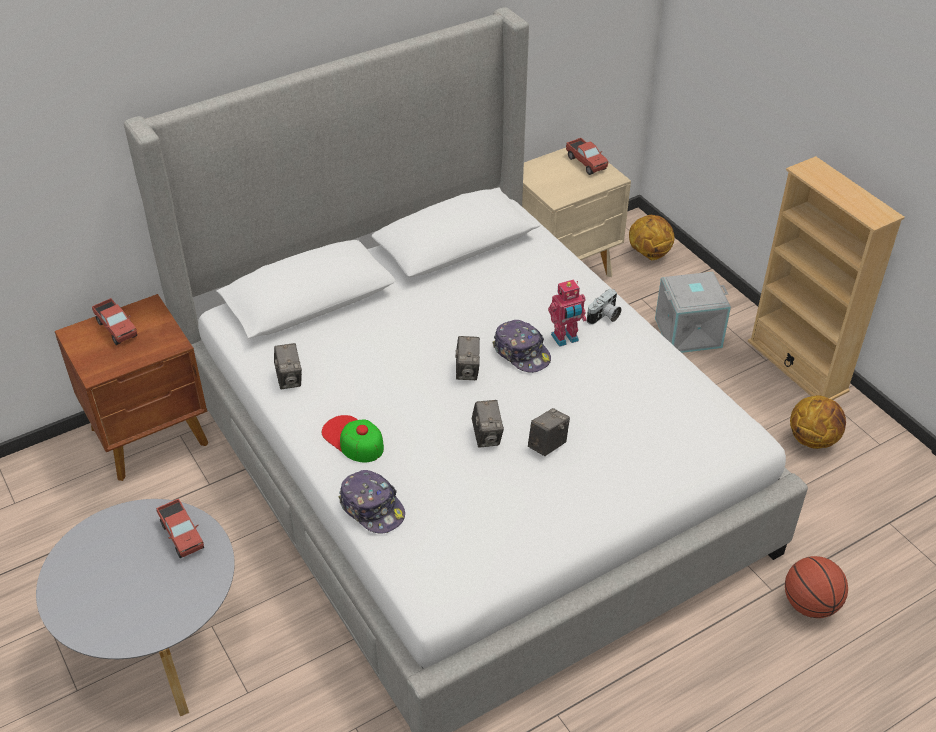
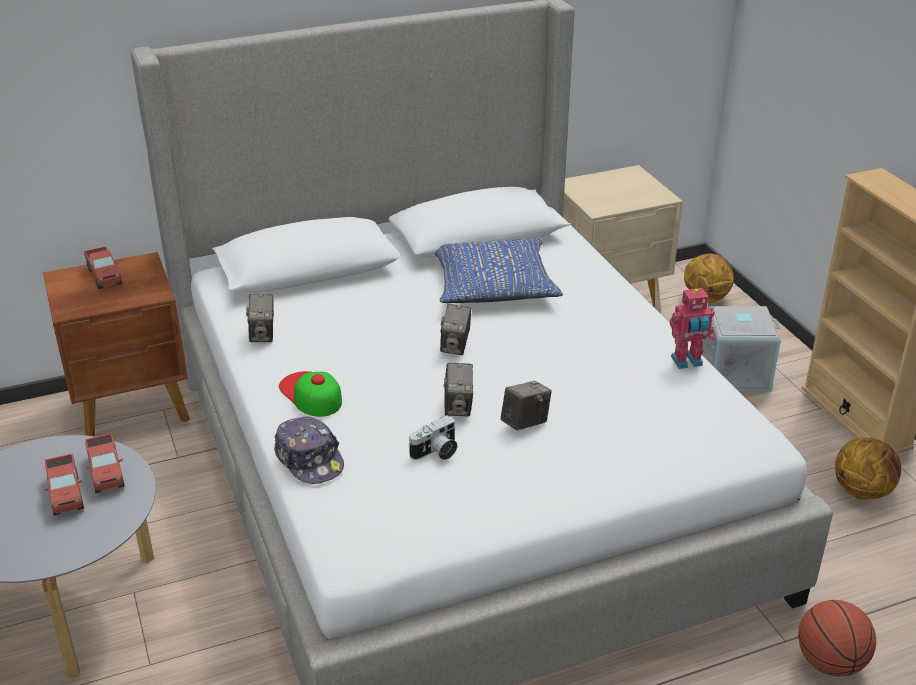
camera: 10 degrees right, 10 degrees down
(483, 297) = (493, 284): none -> blue pillow
(522, 353) = (520, 336): cap -> none
(565, 339) = (572, 328): toy robot -> toy robot (687, 362)
(586, 163) = (637, 183): toy truck -> toy truck (66, 494)
(604, 317) = (622, 313): camera -> camera (436, 452)

